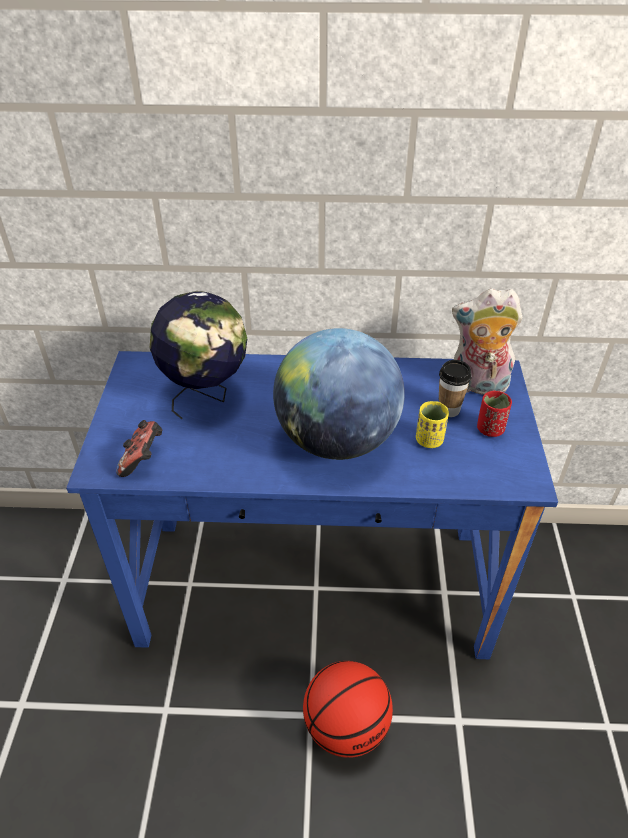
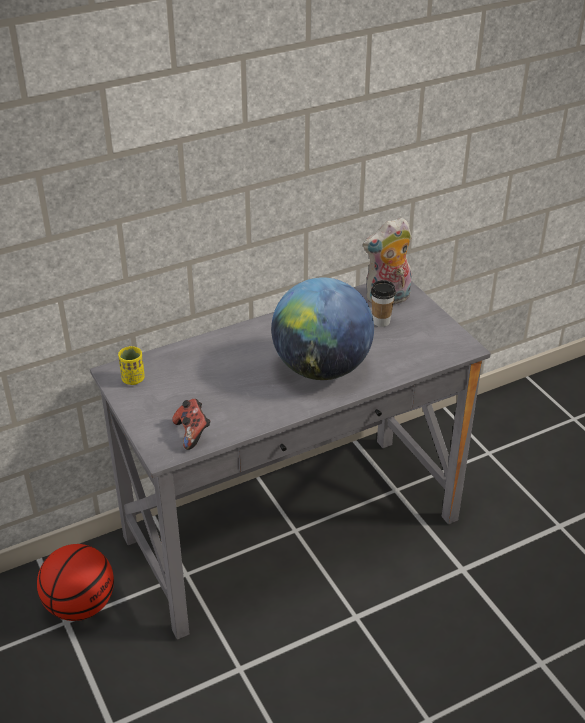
camera: 30 degrees left, 5 degrees down
(207, 396) = (198, 374): globe -> none
(314, 584) = (292, 528): blue desk -> grey desk
(346, 726) = (386, 611): basketball -> basketball (80, 605)
(429, 440) = (384, 345): yellow cup -> yellow cup (133, 379)
(490, 429) = (417, 324): red cup -> none

